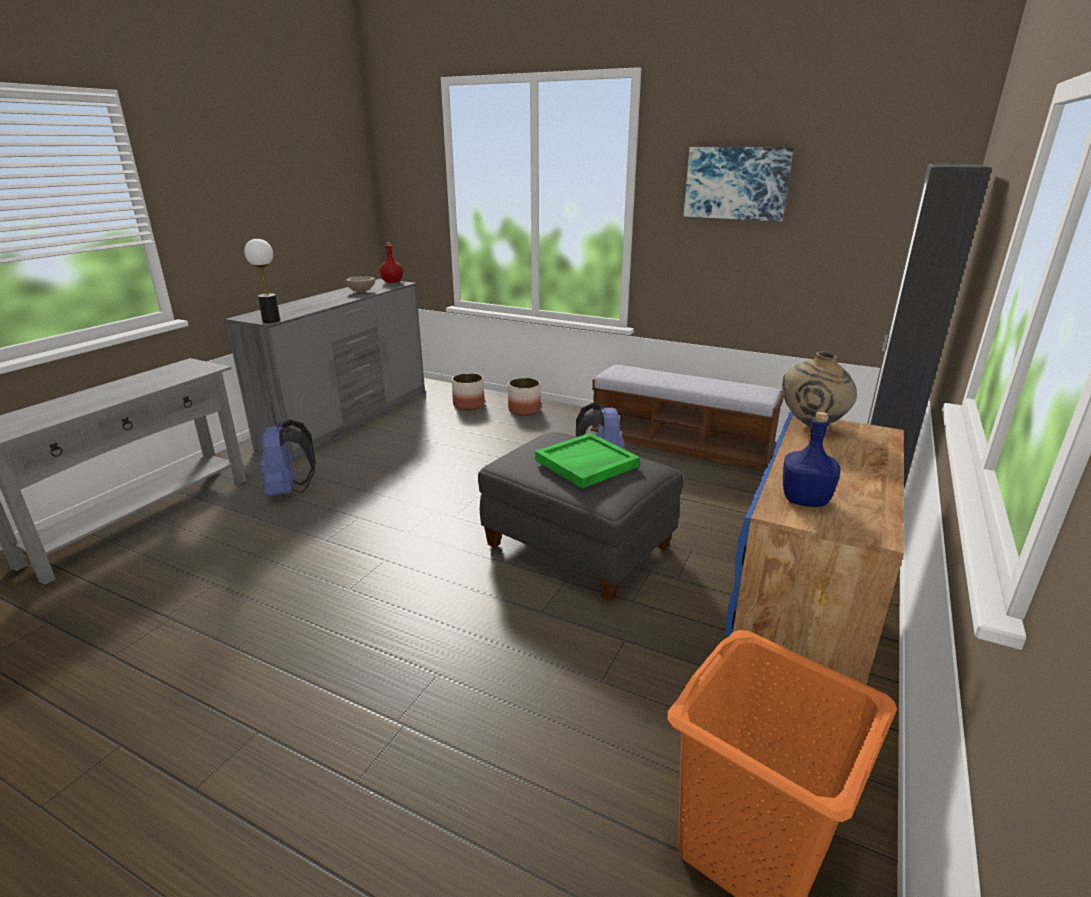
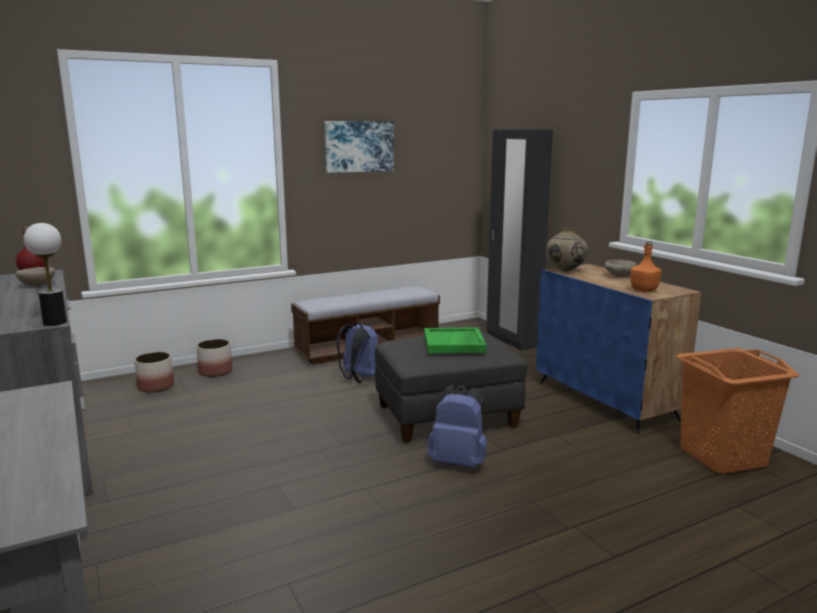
camera: 55 degrees left, 10 degrees down
(289, 490) = (161, 509): blue backpack -> blue backpack (459, 462)
(803, 500) = (643, 290): blue bottle -> orange bottle
(862, 465) = (619, 276): none -> beige bowl

